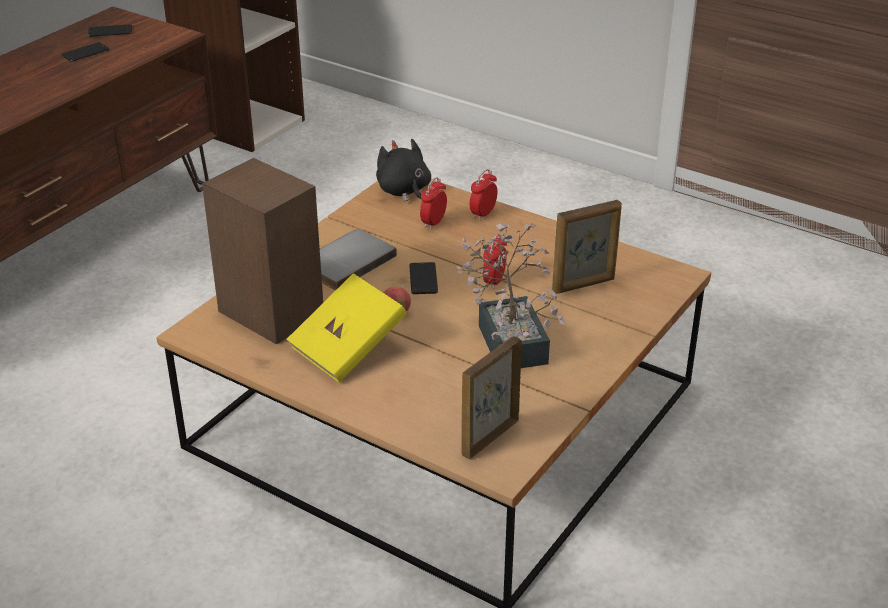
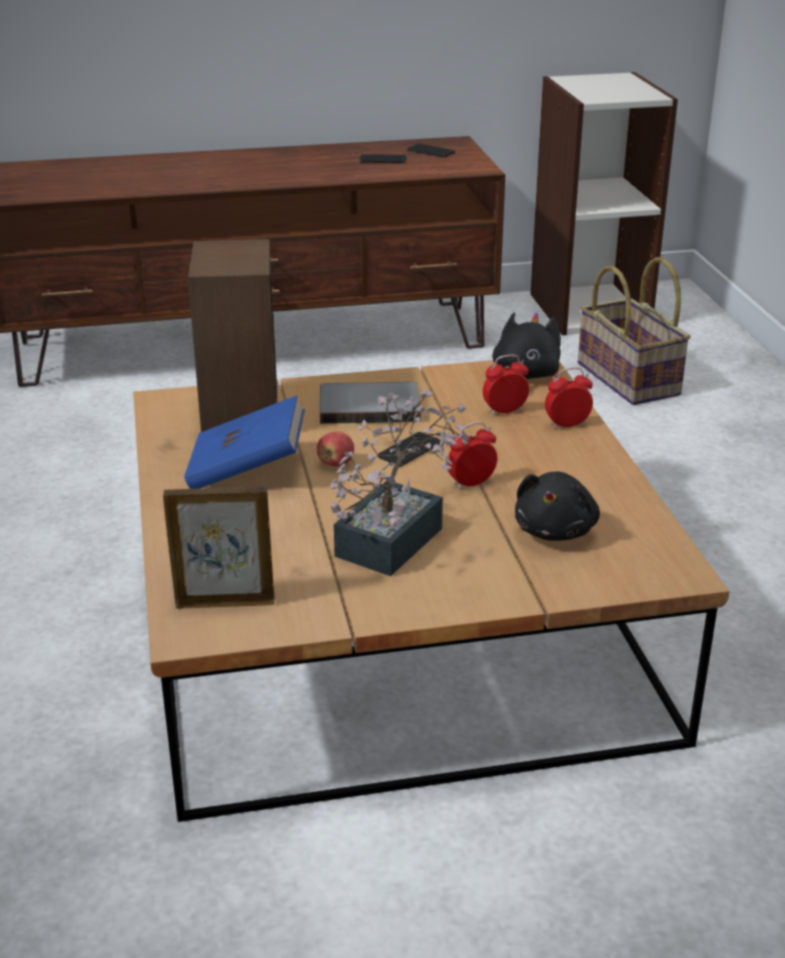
camera: 45 degrees right, 5 degrees down
(344, 167) = (630, 379): none -> basket
(348, 348) = (247, 470): yellow book -> blue book
(584, 285) = (556, 530): picture frame -> black plush toy

